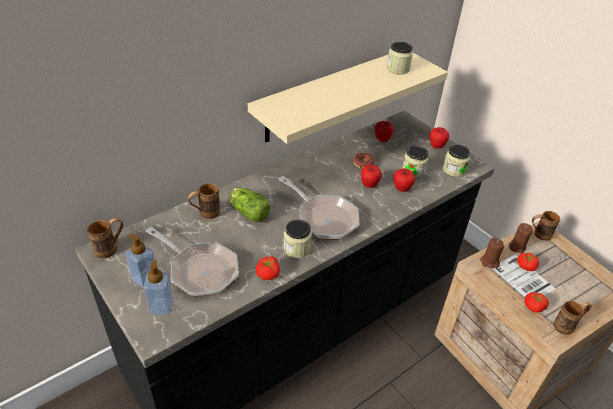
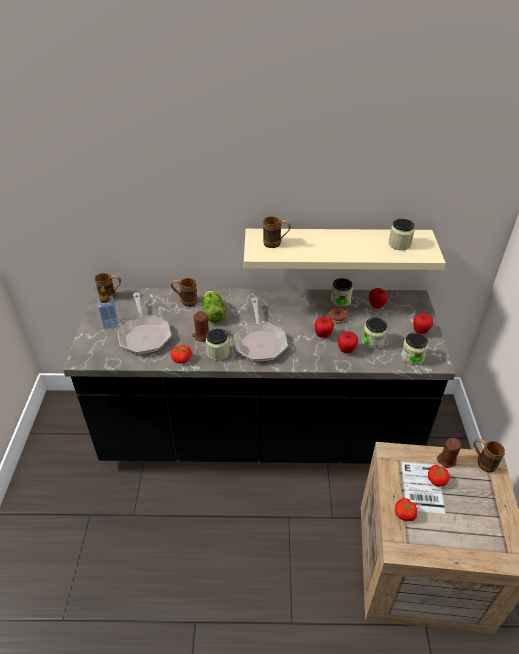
camera: 40 degrees right, 0 degrees up
(161, 306) = (102, 345): soap dispenser -> none
(350, 148) = (340, 301): none -> jar
(489, 262) = (404, 457): brown candle -> brown candle (202, 336)
(567, 325) = (420, 547): brown mug -> brown mug (276, 244)

